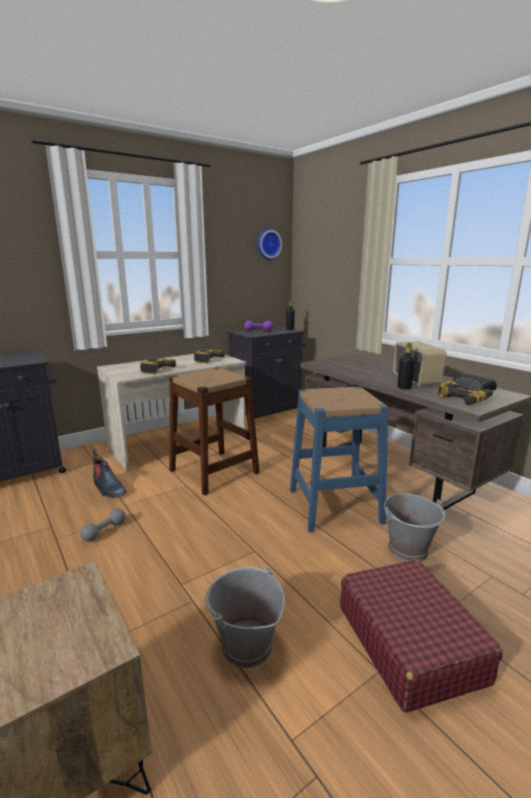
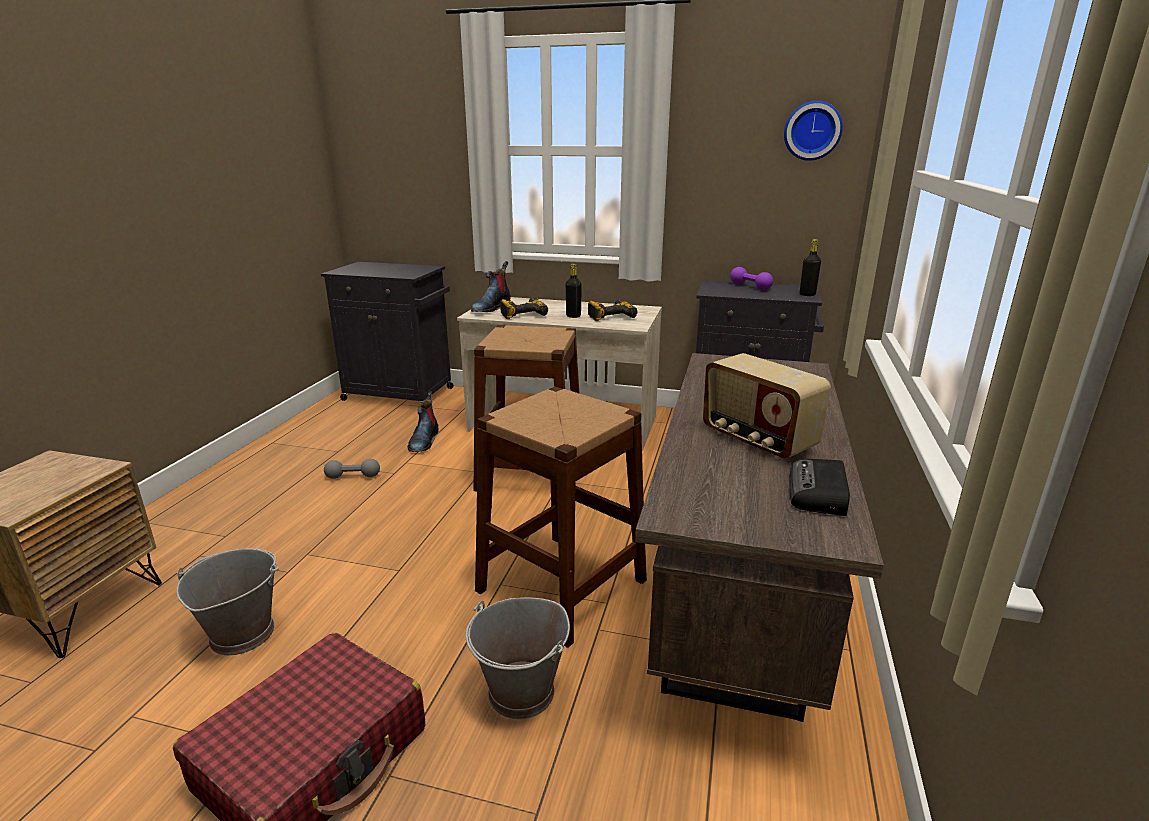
camera: 50 degrees right, 5 degrees up
(121, 371) = (491, 307): none -> boot
(334, 505) = (561, 585): blue stool -> brown stool
(404, 387) = (693, 440): black bottle -> black bottle (573, 316)
(416, 381) = (757, 440): radio -> radio turned 105 degrees clockwise
(464, 399) = (714, 499): power drill -> none

